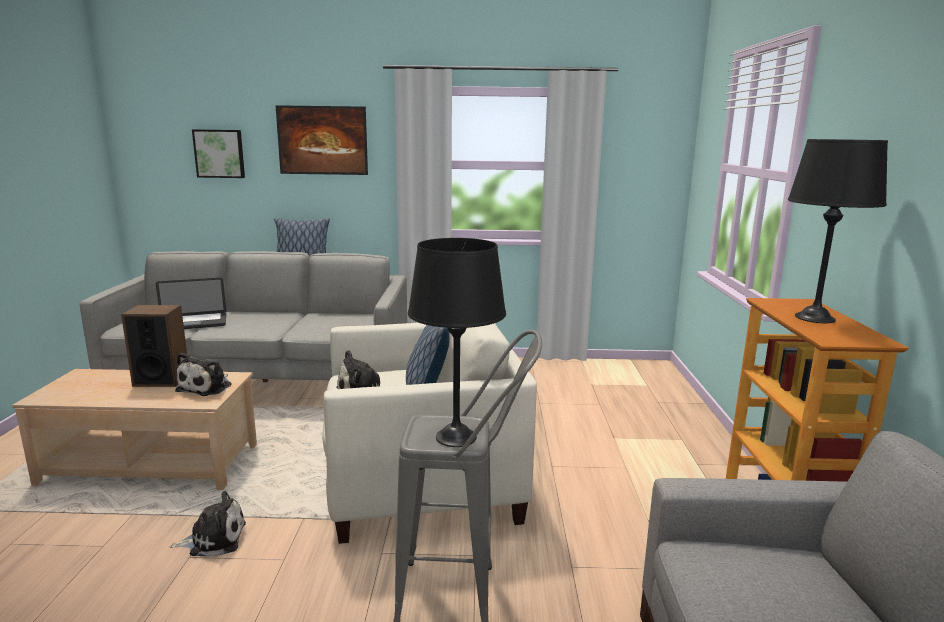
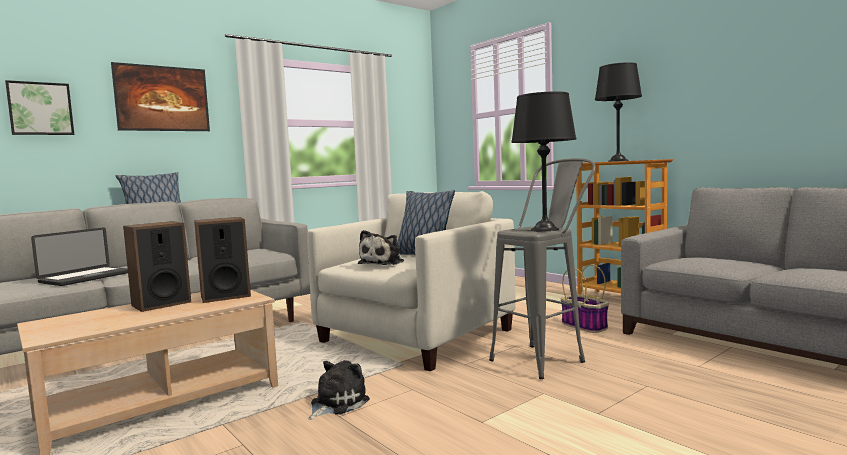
camera: 40 degrees left, 10 degrees down
(207, 387) = (225, 296): plush toy -> speaker
(618, 570) = (585, 326): none -> basket

